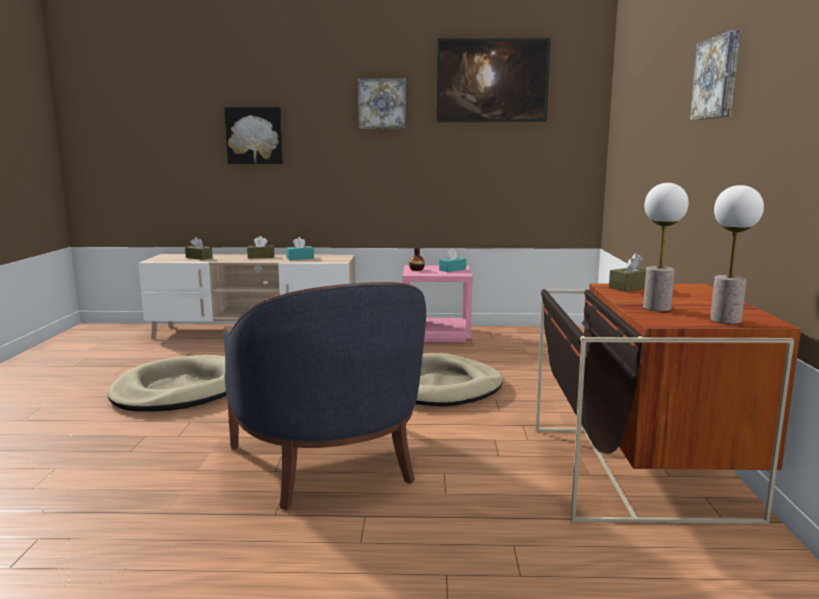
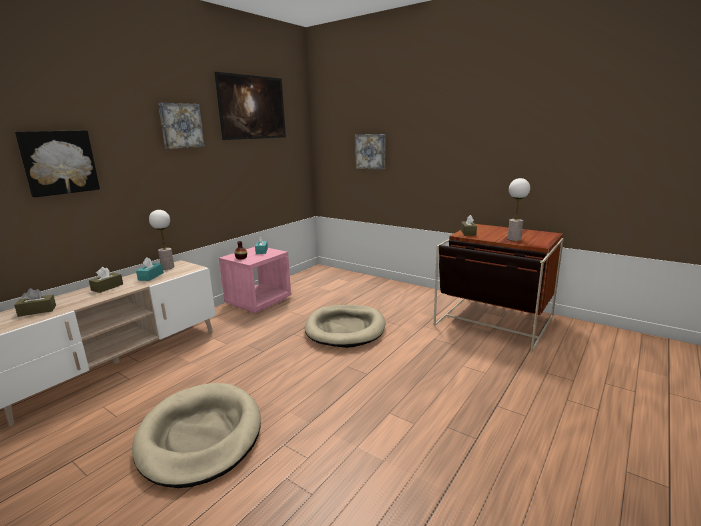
camera: 55 degrees left, 5 degrees up
(328, 462) = (418, 398): blue armchair -> none
(718, 78) = (462, 120): picture -> picture (371, 151)
(726, 320) = (544, 237): table lamp -> table lamp (168, 267)

